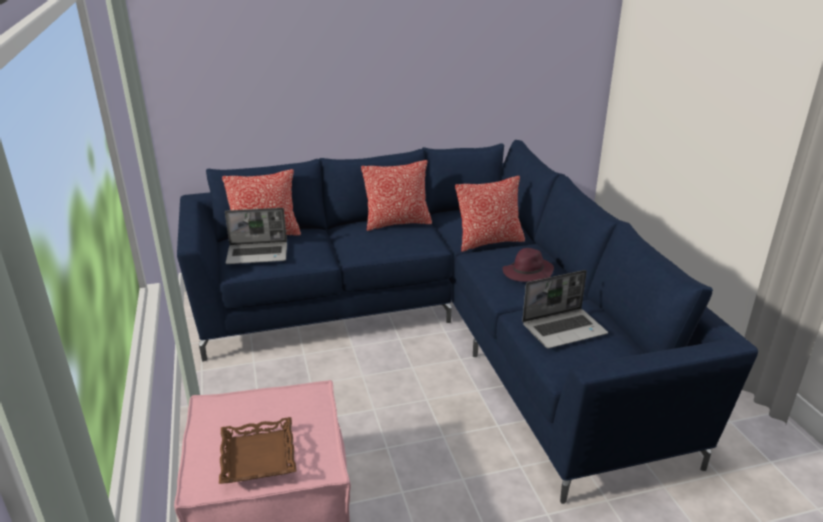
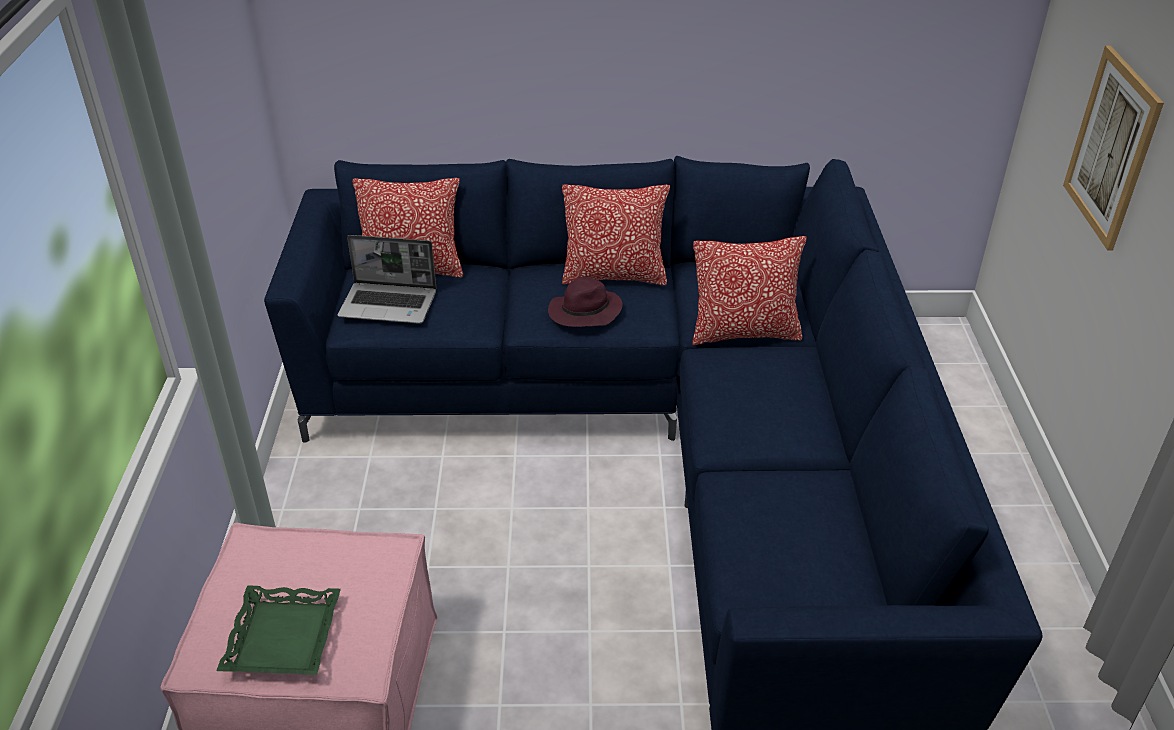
camera: 15 degrees right, 10 degrees up
(259, 456) = (284, 637): brown tray -> green tray
(527, 273) = (772, 406): purple hat -> purple hat (584, 313)
(564, 329) = (780, 522): laptop -> none
(682, 101) = (1111, 147): none -> picture

